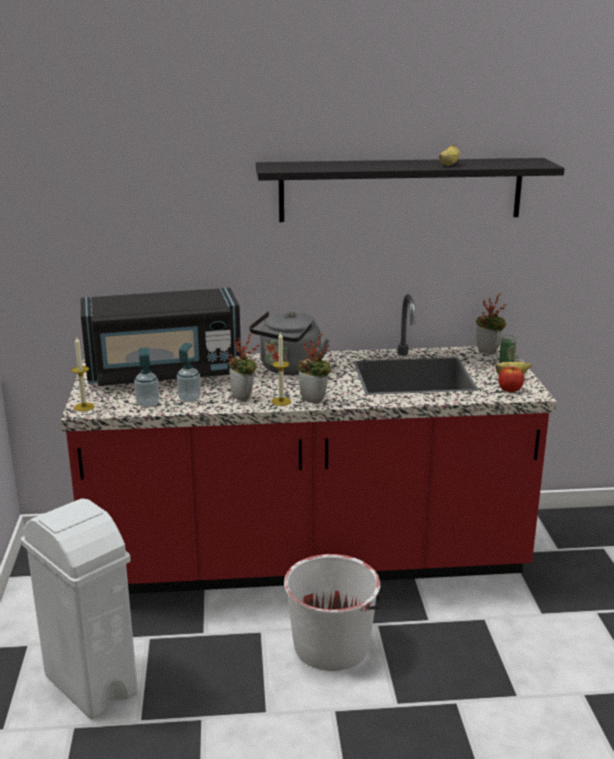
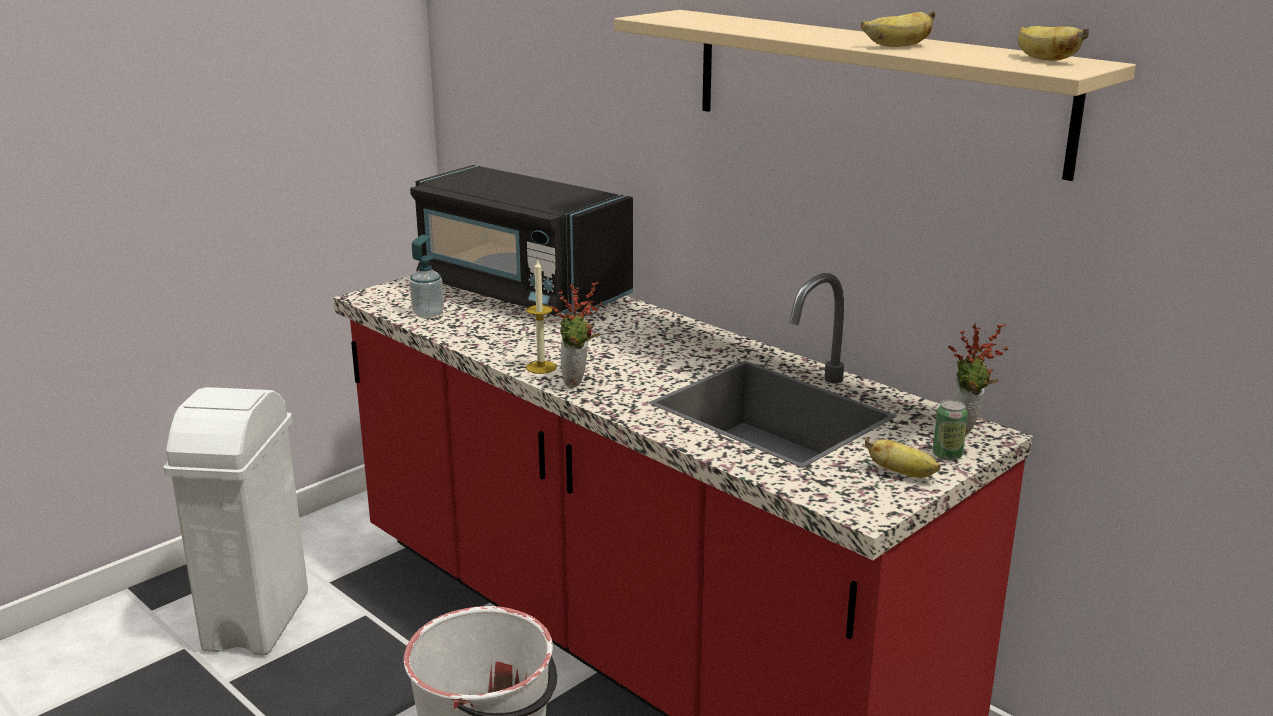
camera: 50 degrees right, 0 degrees up
(84, 407) = (377, 294): candle -> none
(189, 398) = (472, 325): soap dispenser -> none
(244, 397) = (520, 347): potted plant -> none
(289, 369) = (646, 339): grey kettle -> none
(401, 189) = (871, 87): black shelf -> beige shelf
(510, 389) = (847, 488): apple -> none
(517, 161) = (1044, 59): none -> banana

